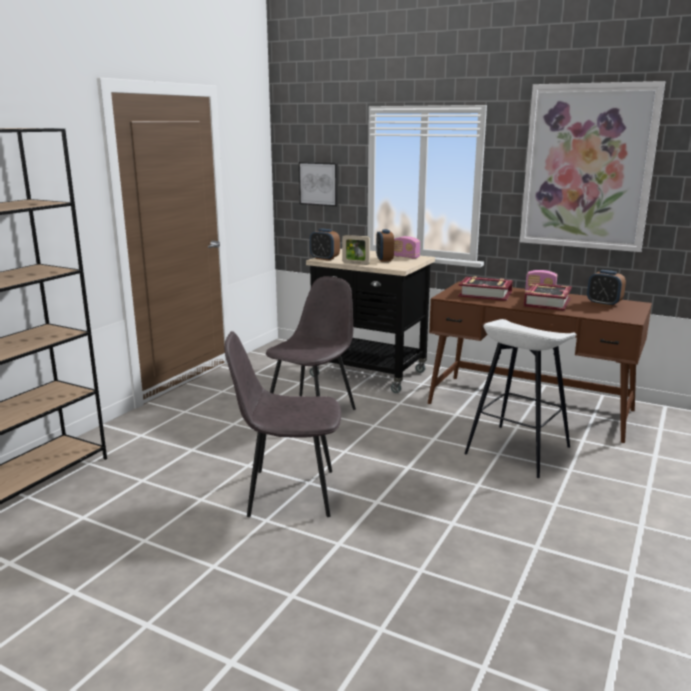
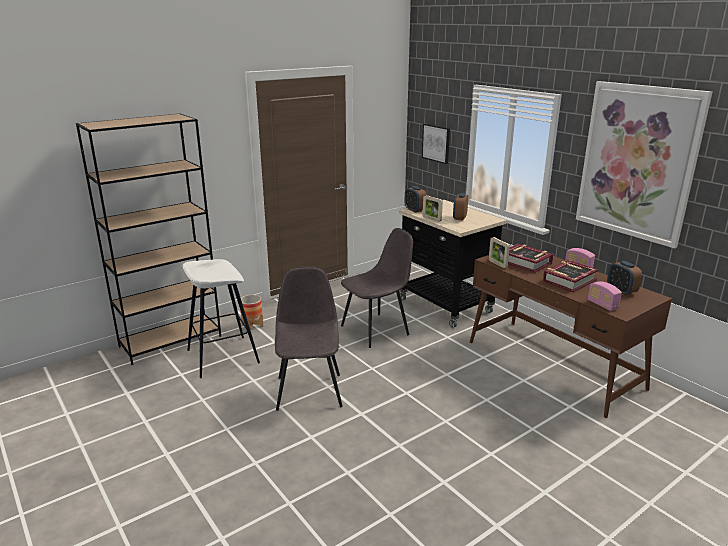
camera: 25 degrees right, 5 degrees up
(143, 438) = (252, 325): none -> planter
(288, 493) = (309, 390): grey chair -> grey chair turned 60 degrees clockwise
(405, 257) = (480, 217): radio -> radio (602, 305)
(459, 299) = (497, 264): none -> picture frame
(517, 450) = (504, 400): white stool -> white stool (222, 356)

